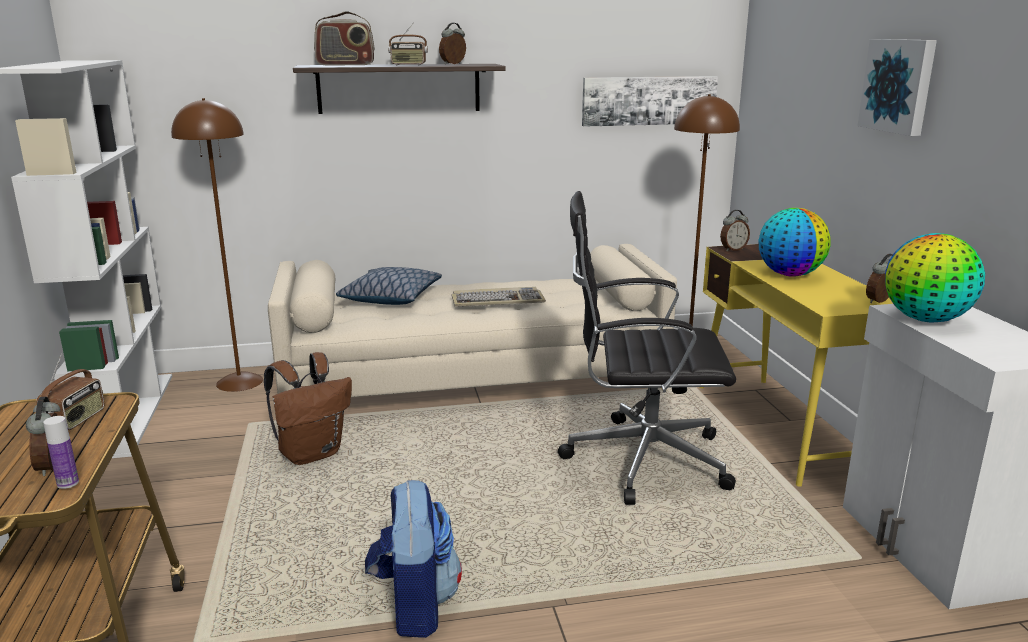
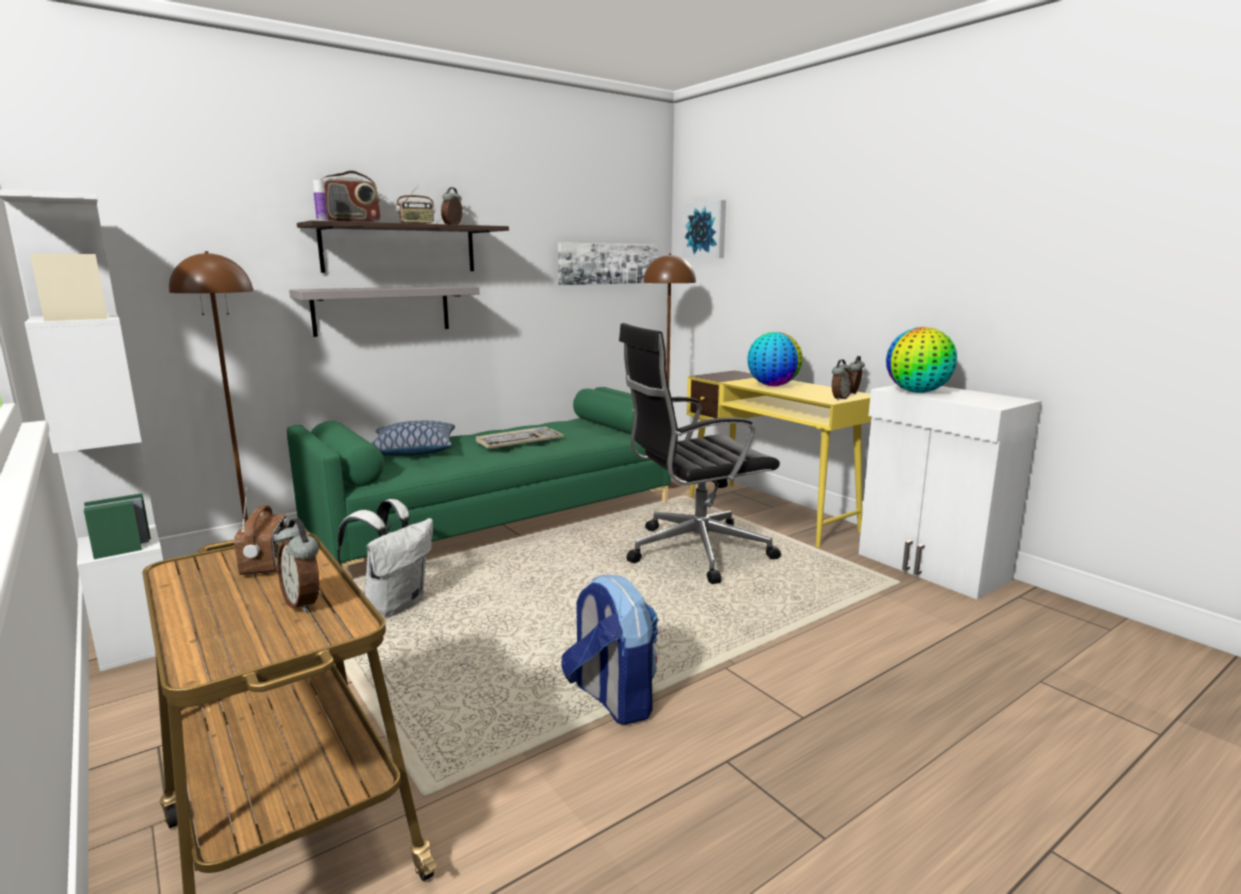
camera: 25 degrees left, 5 degrees down
(68, 483) = (349, 610): bottle -> bottle (322, 220)
(312, 453) = (394, 605): brown backpack -> white backpack
(378, 151) = (382, 310): none -> grey shelf
(474, 379) = (499, 519): beige sofa -> green sofa
(733, 249) = (709, 376): alarm clock -> alarm clock (839, 398)
(899, 86) = (838, 234): picture -> picture (705, 230)

